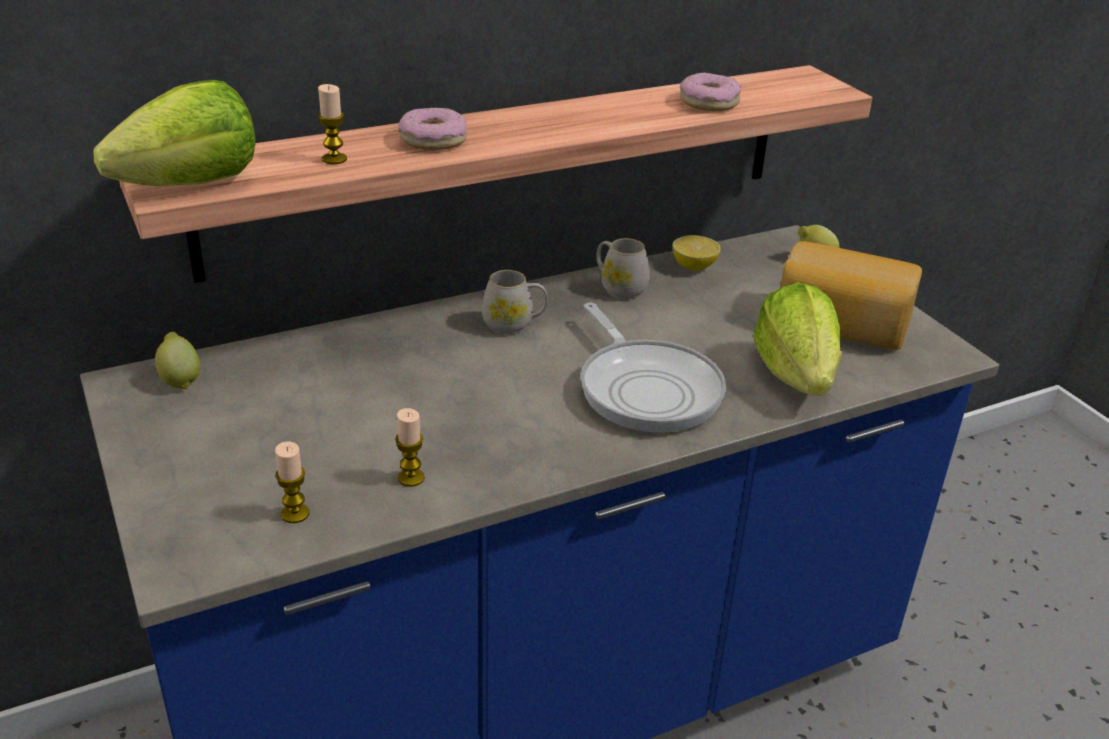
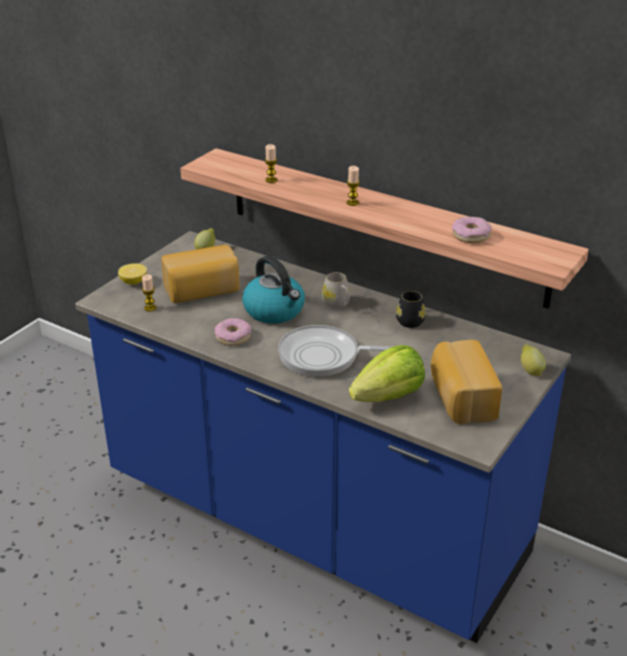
camera: 60 degrees right, 0 degrees up
(192, 184) = (214, 166): lettuce -> none
(314, 432) = (203, 291): none -> bread
(411, 478) = (195, 323): candle -> candle (352, 203)
(433, 140) = (319, 191): donut -> donut (233, 337)
(469, 384) = (275, 311): none -> kettle
(619, 287) = (410, 319): white mug -> black mug
(646, 389) = (324, 356): frying pan -> frying pan turned 60 degrees clockwise
(694, 266) = (465, 334): lemon -> lemon (133, 282)

